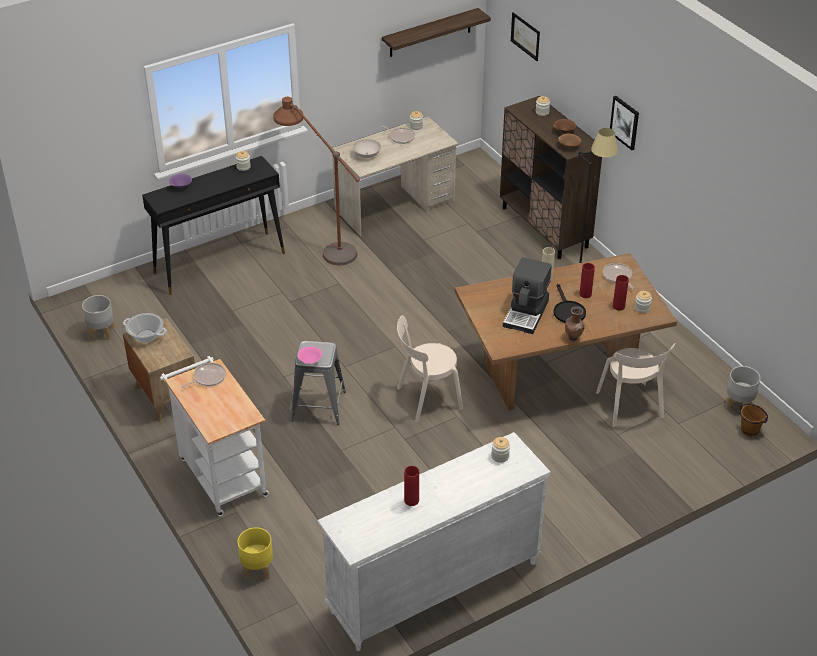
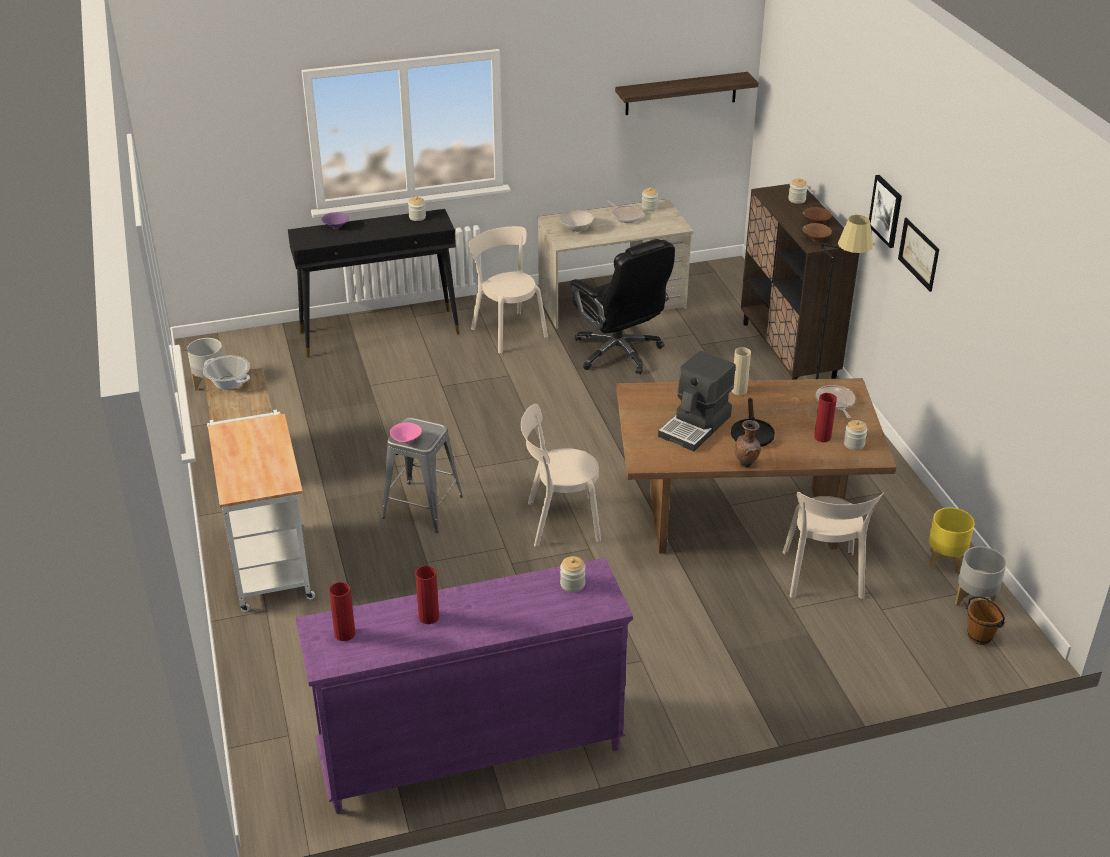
camera: 15 degrees right, 5 degrees down
(208, 378) = (259, 432): frying pan -> none
(257, 570) = (258, 684): yellow planter -> yellow planter (944, 561)
(322, 244) = (507, 331): brown floor lamp -> beige chair
(417, 249) = (619, 352): none -> black office chair
(433, 587) = (470, 753): white dresser -> purple dresser
(525, 36) = (793, 105): picture -> picture (919, 254)
(585, 294) = (783, 416): red vase -> red vase (345, 634)

